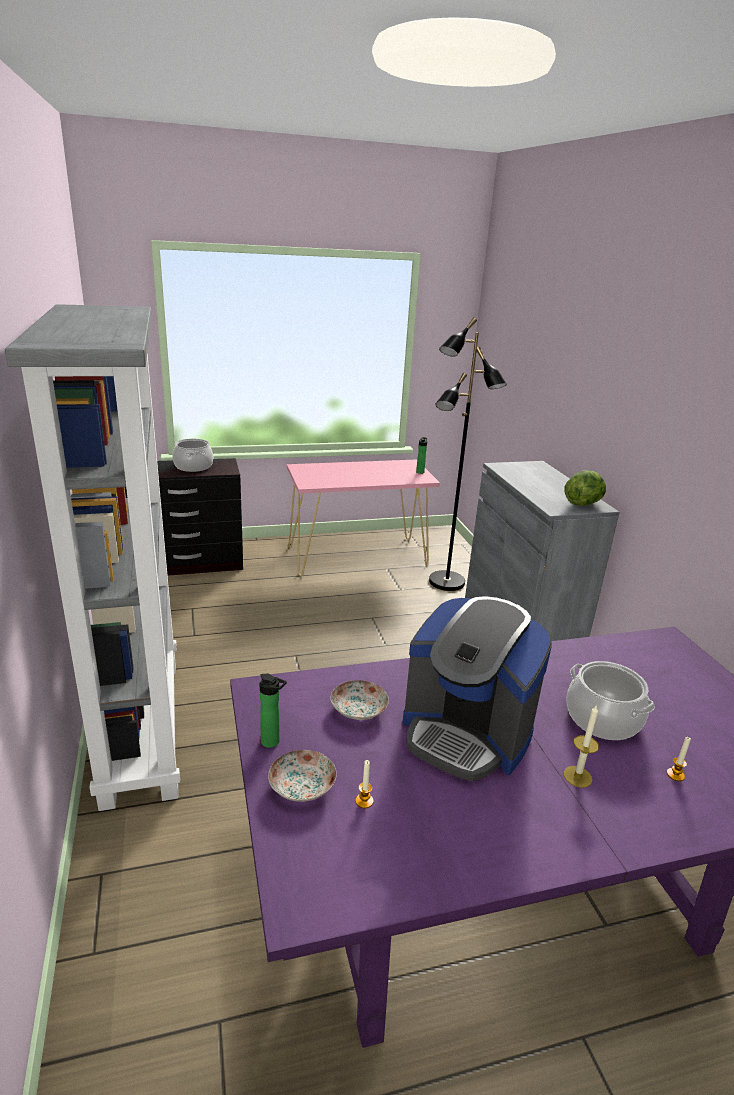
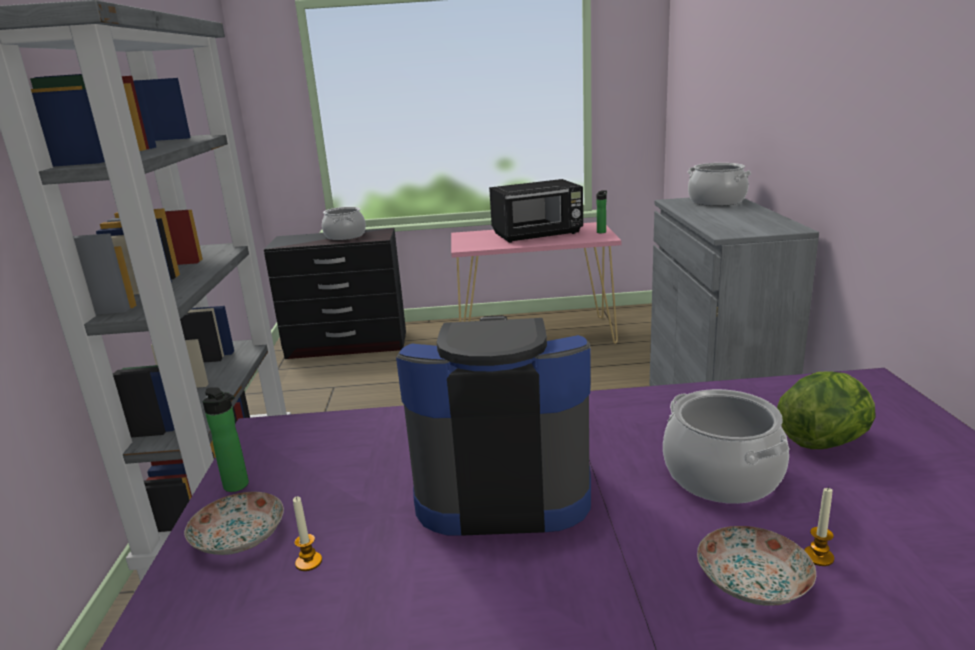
camera: 15 degrees right, 5 degrees down
(359, 709) = (373, 453): plate -> plate (753, 582)
(367, 472) = (538, 234): none -> black microwave
(446, 582) = (635, 360): black floor lamp -> none
(466, 734) = (502, 487): coffee machine -> coffee machine turned 135 degrees clockwise
(532, 469) = (716, 201): none -> cooking pot
(577, 776) = (647, 549): candle -> none
(583, 504) = (769, 227): lettuce -> lettuce (825, 441)

